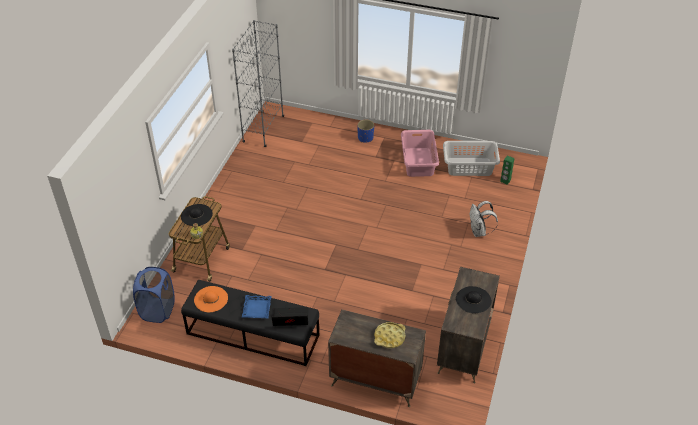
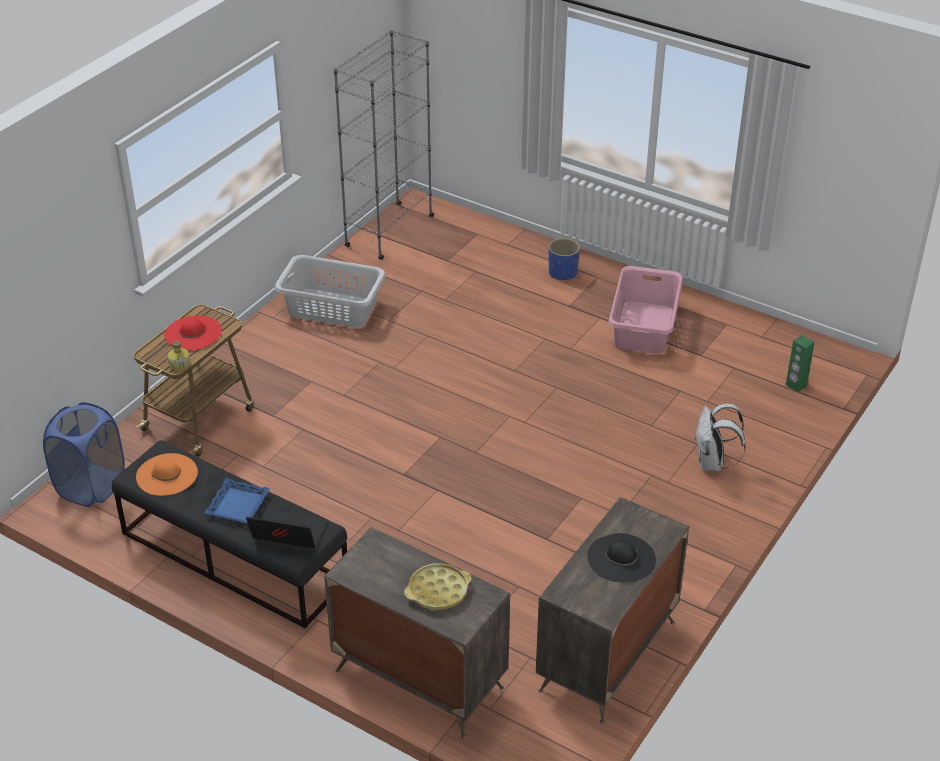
camera: 15 degrees right, 5 degrees down
(196, 215) = (193, 333): black hat -> red hat
(469, 167) = (736, 351): grey laundry basket -> grey laundry basket (332, 309)

